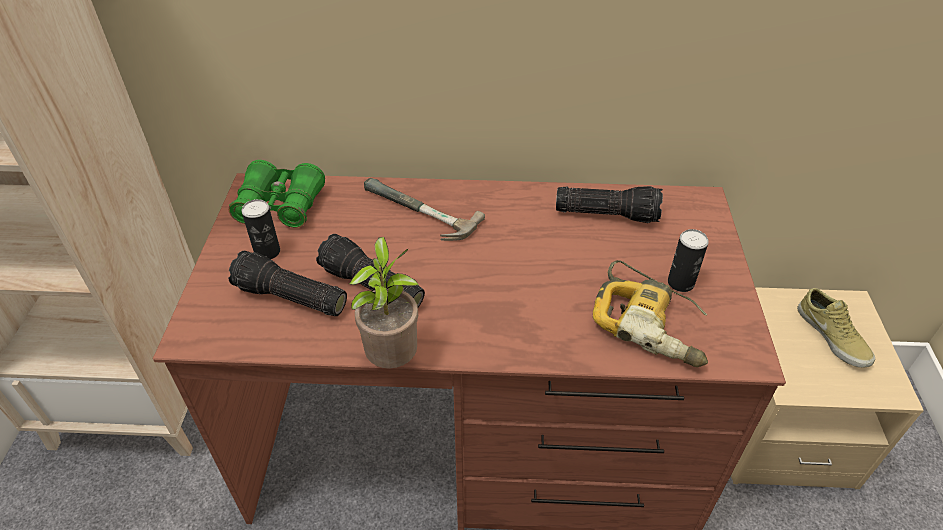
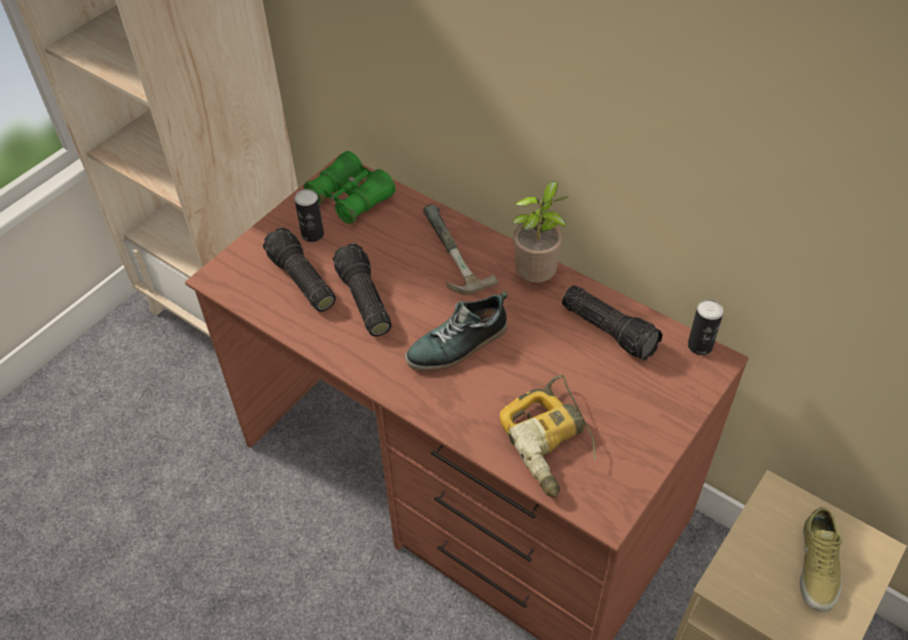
camera: 35 degrees right, 5 degrees up
(393, 358) = (334, 364): potted plant -> potted plant (536, 277)
(495, 283) = (458, 345): none -> shoe
(680, 282) = (612, 423): can -> can (700, 345)

